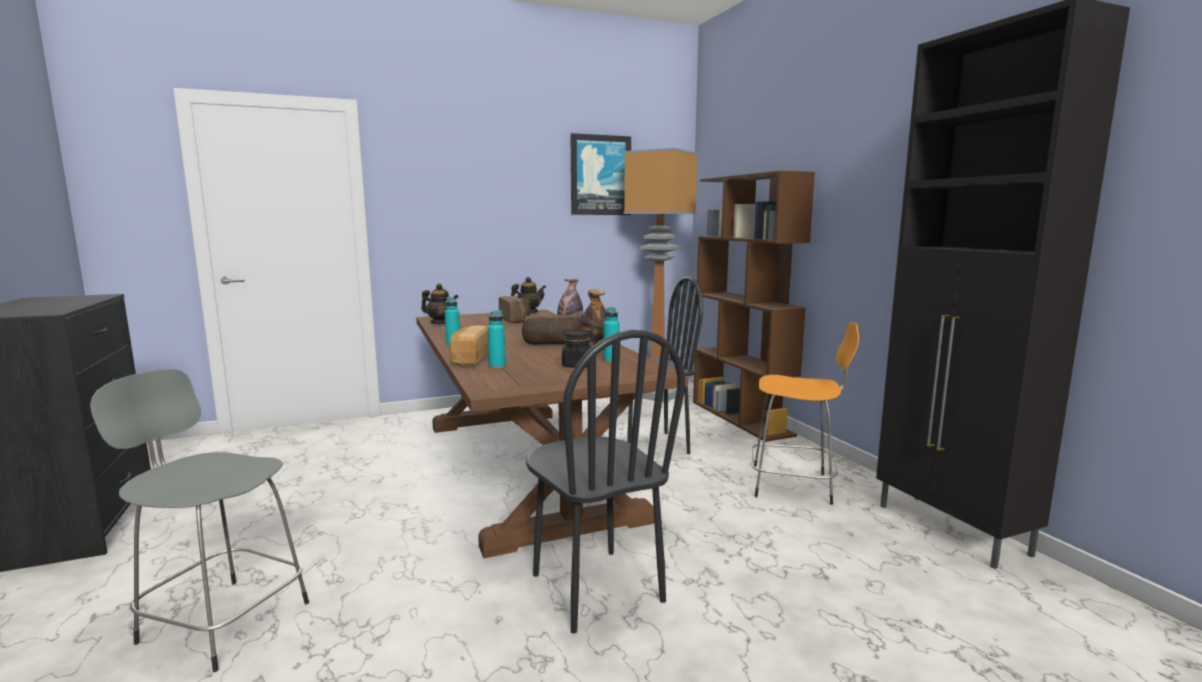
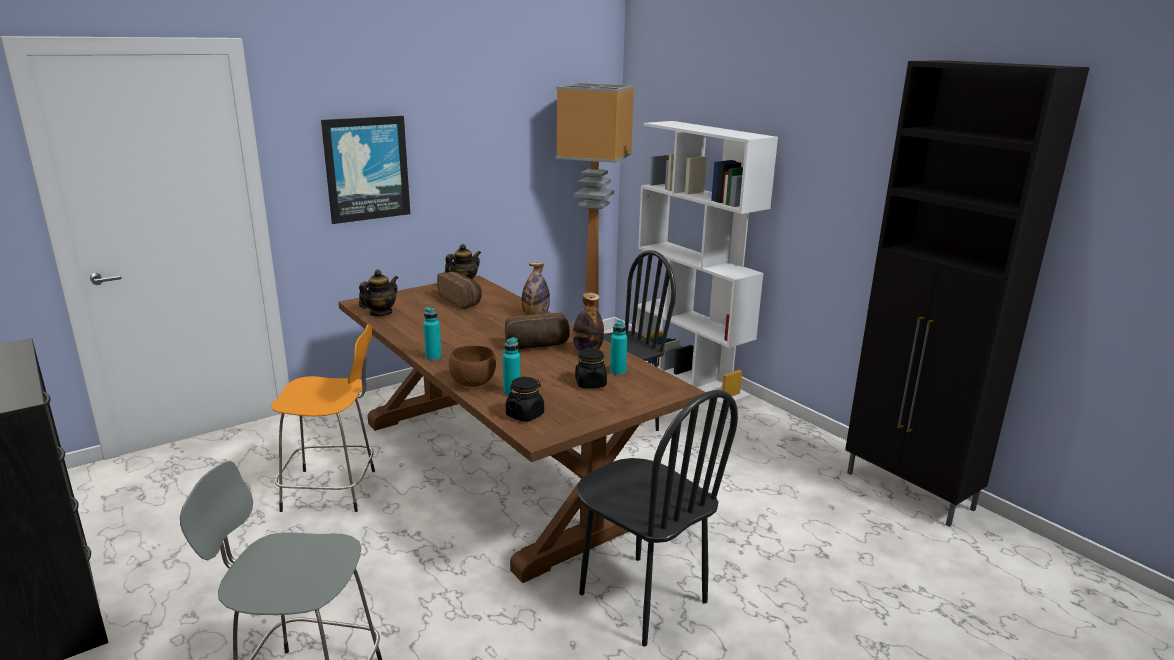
camera: 15 degrees left, 10 degrees up
(441, 323) = (380, 313): teapot -> teapot turned 60 degrees counterclockwise
(470, 359) = (473, 383): bread -> brown bowl
(493, 378) = (525, 415): none -> black jar
(600, 175) = (525, 110): picture -> picture (366, 169)
(741, 418) = (690, 377): brown bookcase -> white bookcase
(794, 485) = (768, 458): orange stool -> orange stool (333, 490)

